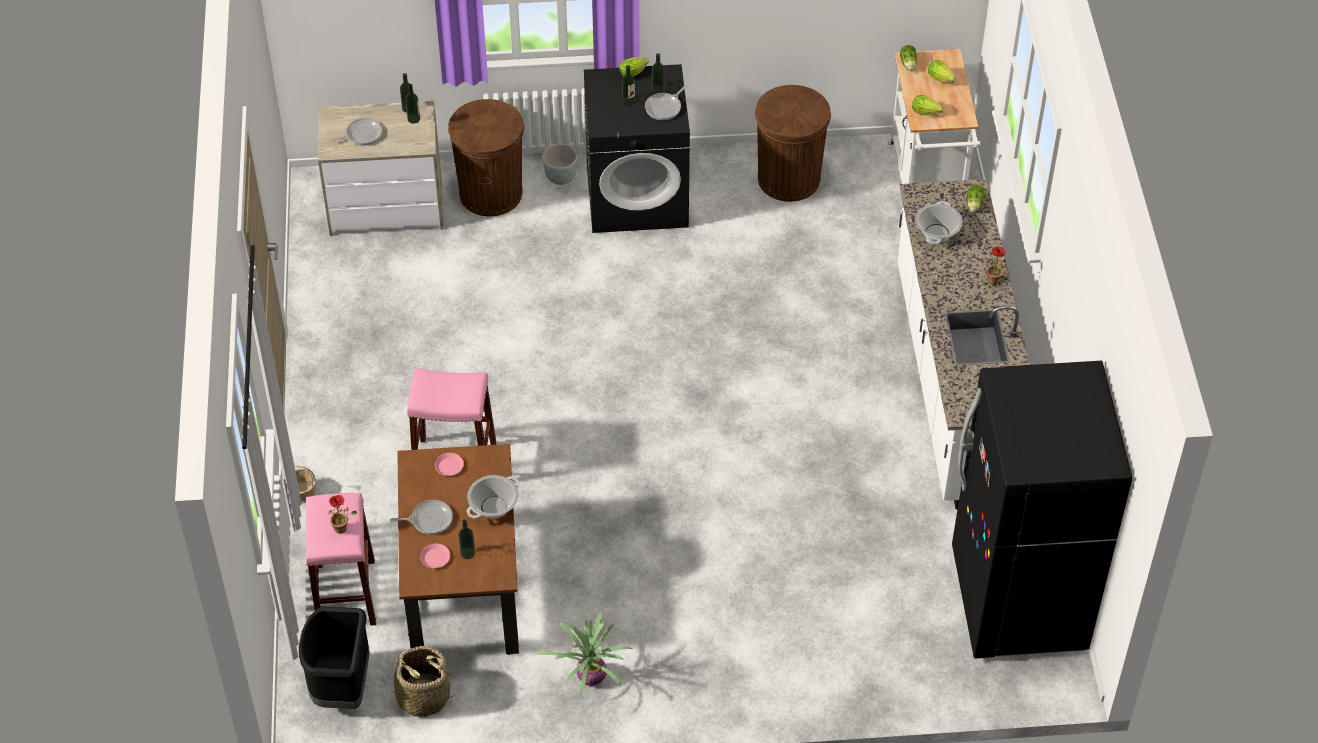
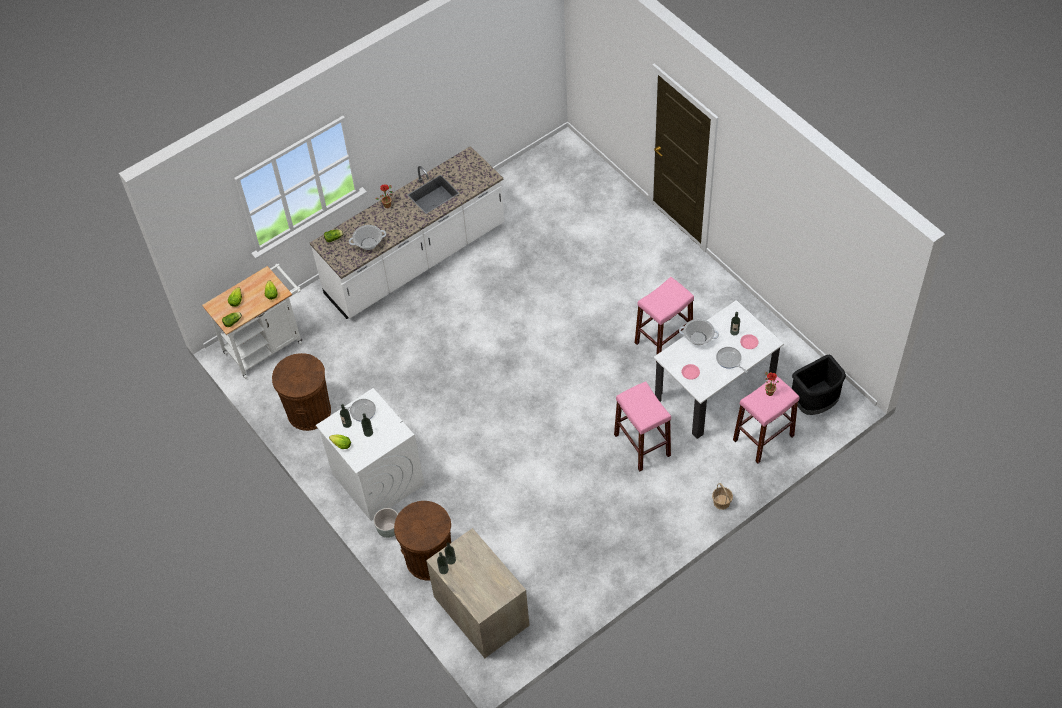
camera: 120 degrees left, 5 degrees up
(362, 134) = (485, 580): frying pan -> none
(423, 696) = (788, 367): basket -> none
(463, 587) = (714, 390): brown dining table -> white dining table
(590, 676) = (718, 308): potted plant -> none
(592, 580) = (663, 340): none -> pink stool
(638, 197) = (377, 479): black washing machine -> white washing machine
(1018, 601) = (536, 176): black fridge -> none

